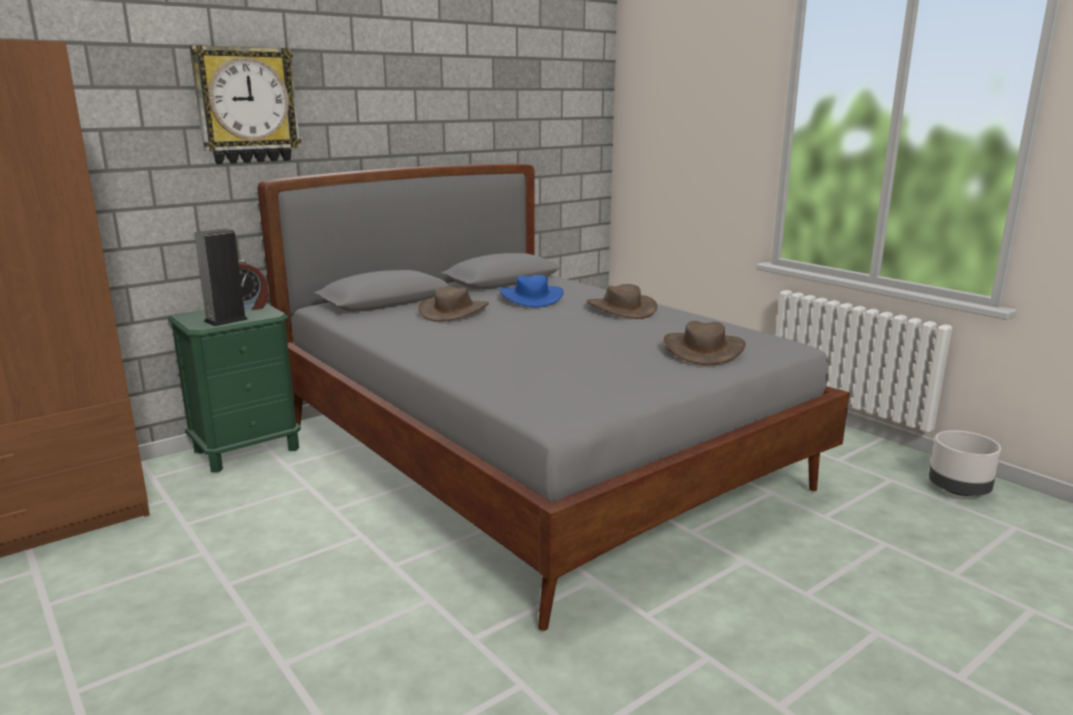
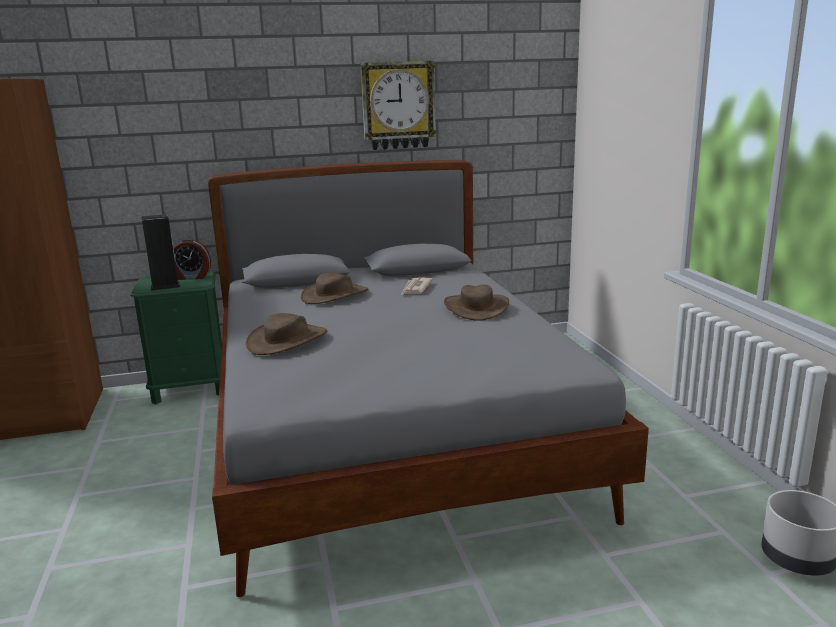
camera: 25 degrees right, 0 degrees up
(246, 106) = (200, 115): wall clock -> wall clock (398, 105)
(531, 298) = (415, 288): blue hat -> newspaper
(703, 350) = (485, 362): brown hat -> brown hat (288, 340)

